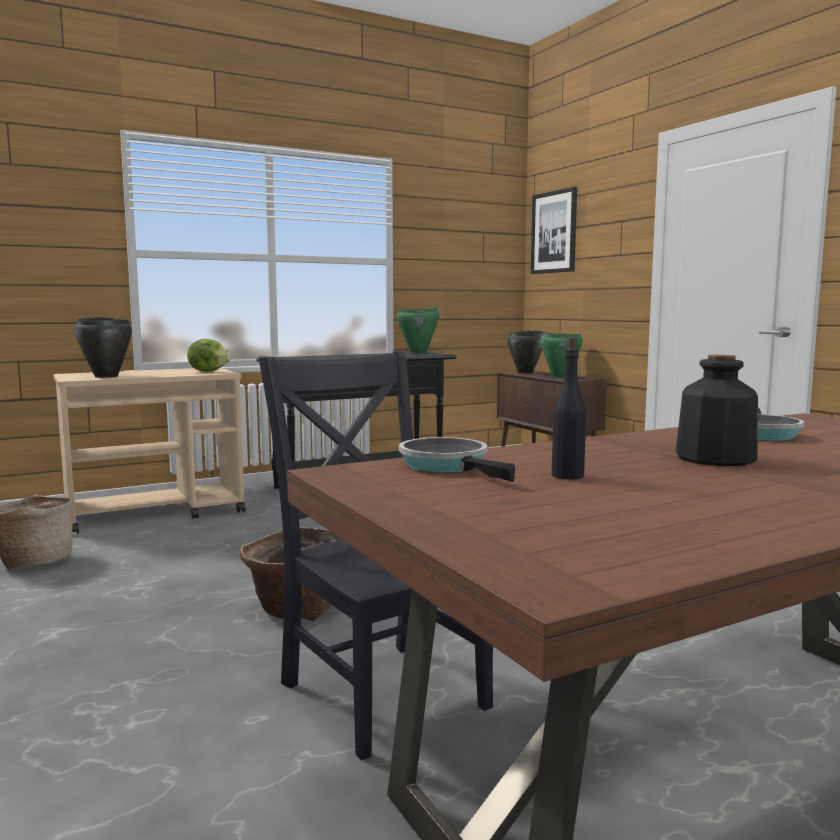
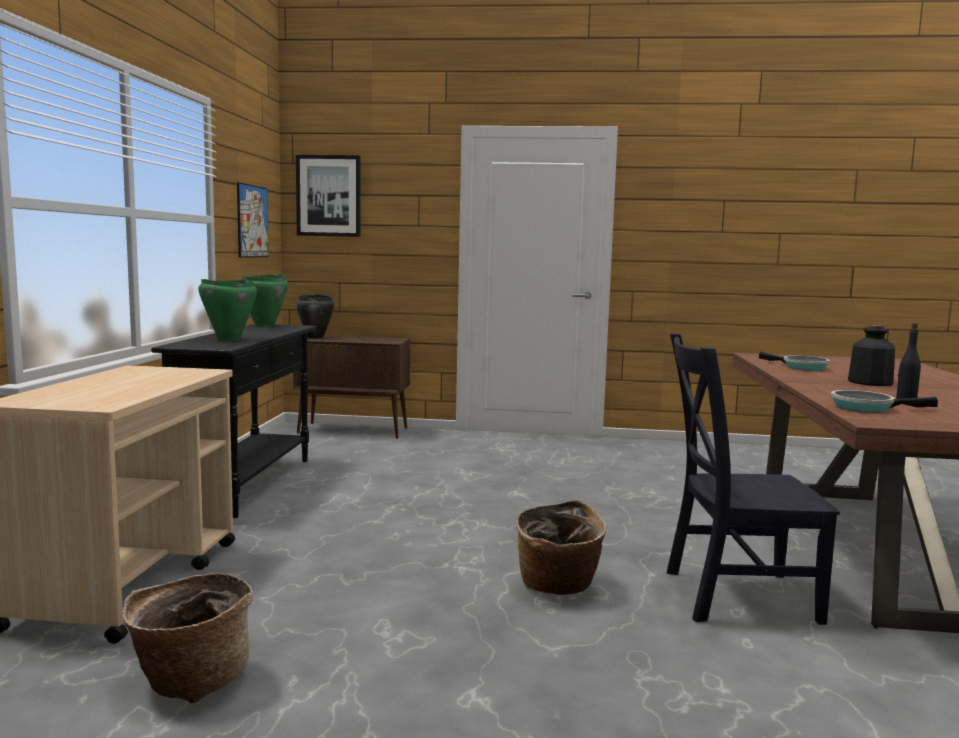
camera: 55 degrees left, 0 degrees up
(106, 376) = (111, 396): black cooking pot -> none
(209, 371) = (178, 372): lettuce -> none
(464, 262) = (252, 221): none -> picture
(559, 376) = (366, 339): green cooking pot -> green cooking pot (228, 338)

